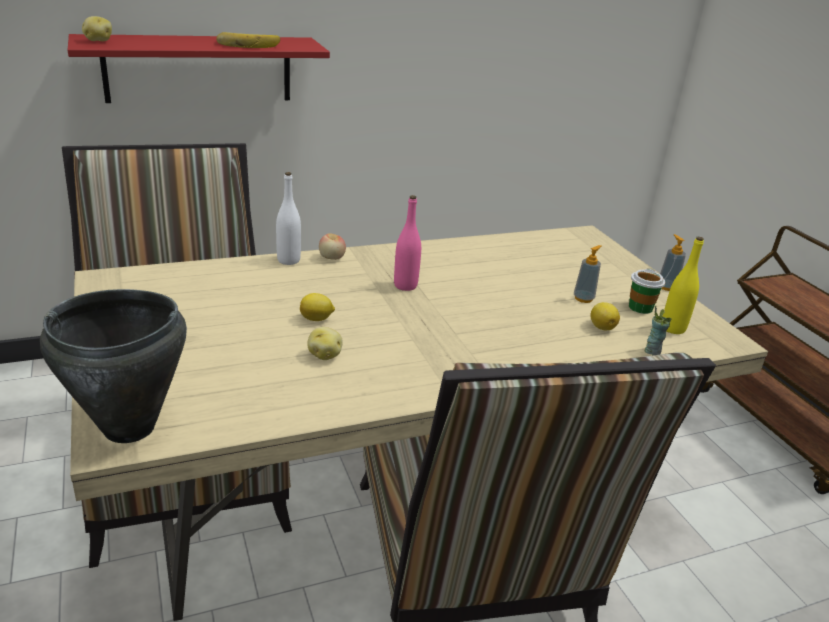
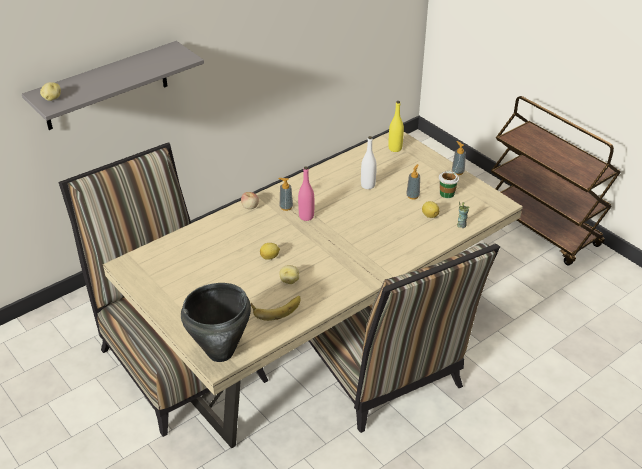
camera: 15 degrees left, 10 degrees up
(199, 69) = (106, 86): red shelf -> grey shelf
(248, 44) = (146, 67): banana -> banana (276, 308)
(288, 260) = (225, 217): white bottle -> white bottle (368, 185)
(382, 269) = (286, 207): none -> soap dispenser
(673, 328) = (468, 204): yellow bottle -> yellow bottle (395, 148)

